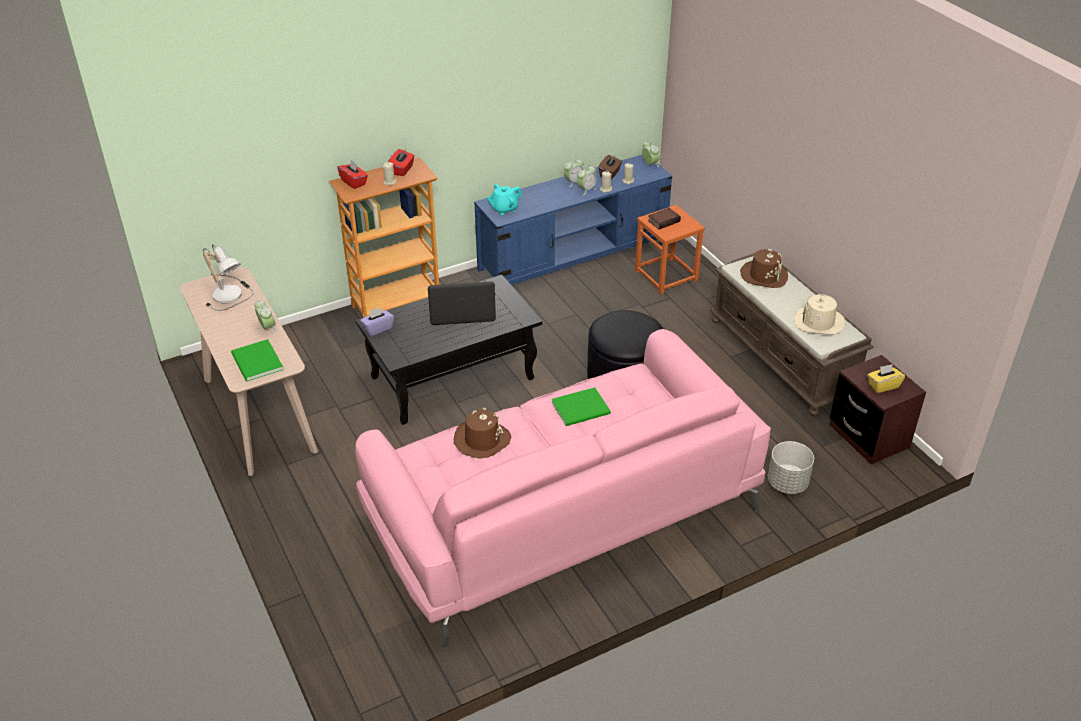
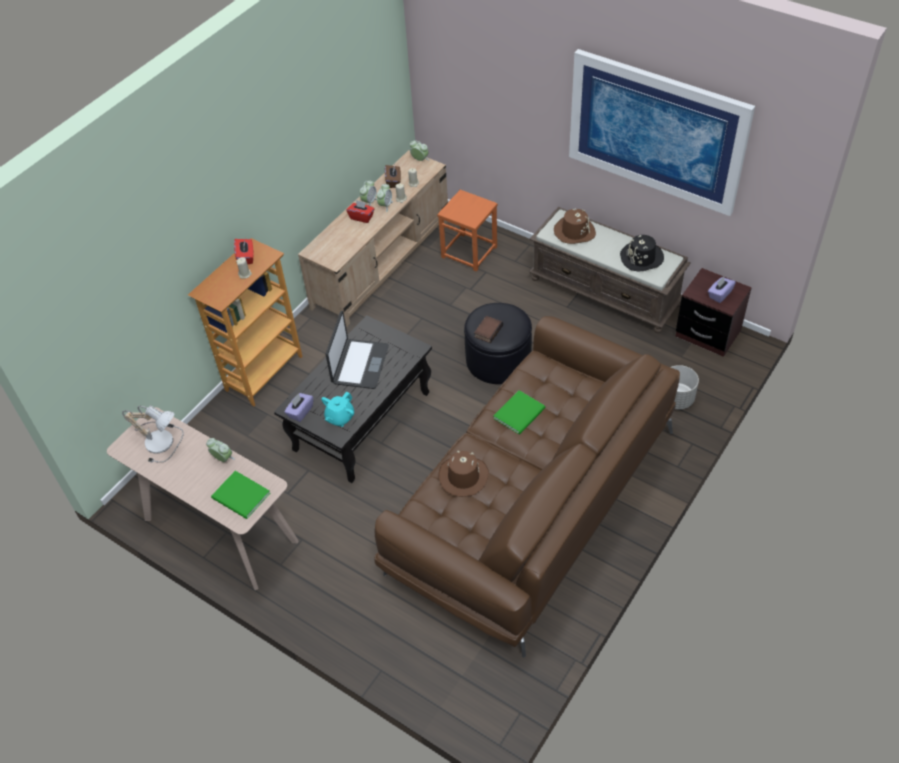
camera: 25 degrees left, 10 degrees up
(354, 182) = (212, 287): red tissue box -> red tissue box (361, 217)
(462, 311) = (359, 364): laptop -> laptop turned 135 degrees clockwise
(504, 209) = (329, 251): turquoise teapot -> turquoise teapot (340, 418)
(560, 513) = (531, 502): pink sofa -> brown sofa
(574, 256) = (382, 263): blue tv stand -> beige tv stand
(663, 220) = (460, 209): book -> book (488, 331)
(819, 322) = (641, 258): beige hat -> black hat
(862, 173) = (656, 131): none -> picture
(883, 386) = (719, 294): yellow tissue box -> purple tissue box

